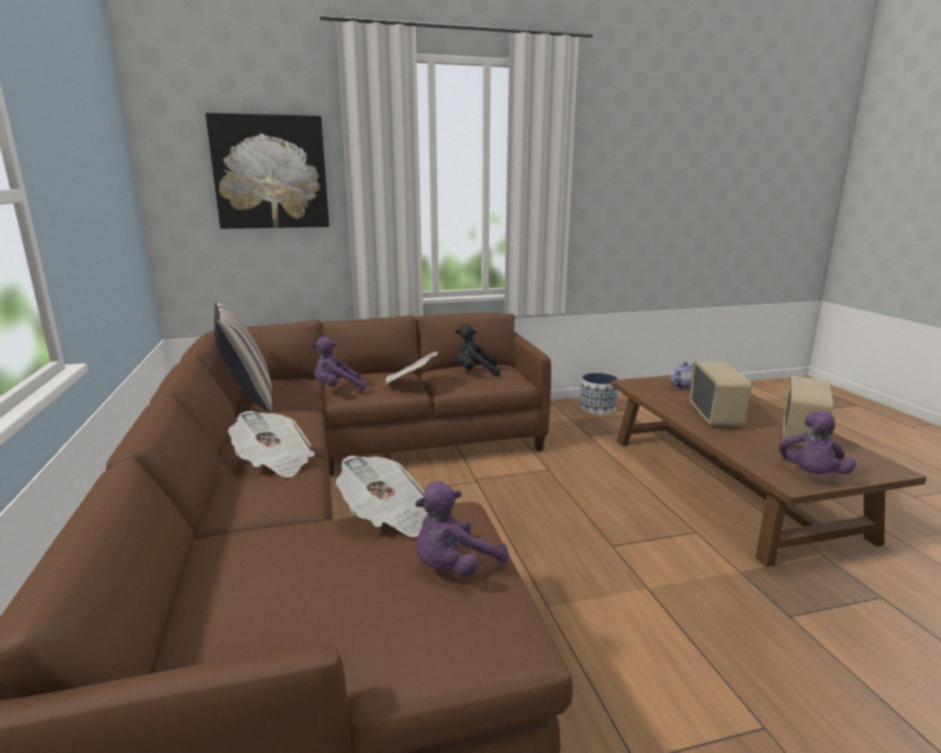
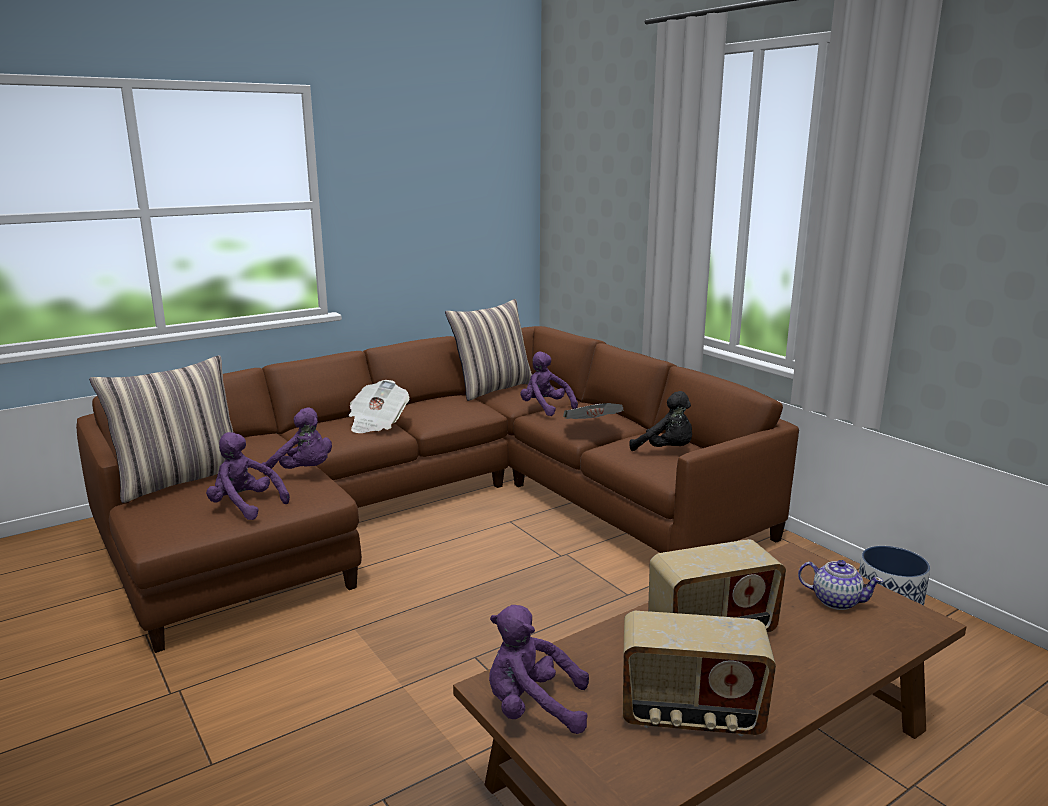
camera: 70 degrees right, 0 degrees up
(270, 172) = (612, 183): picture -> none
(330, 619) = (181, 479): none -> pillow
(387, 517) = (304, 471): newspaper -> purple plush toy
(474, 373) = (666, 451): black plush toy -> black plush toy turned 150 degrees clockwise

